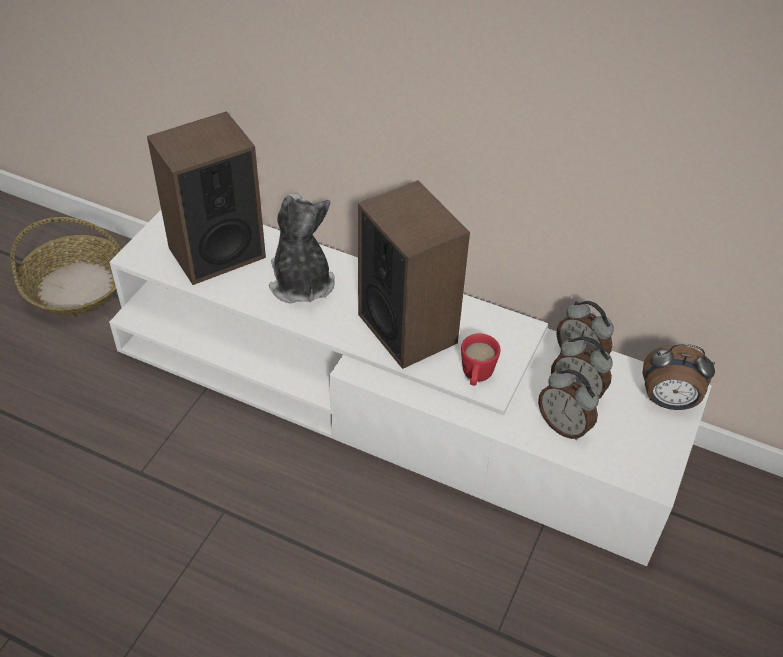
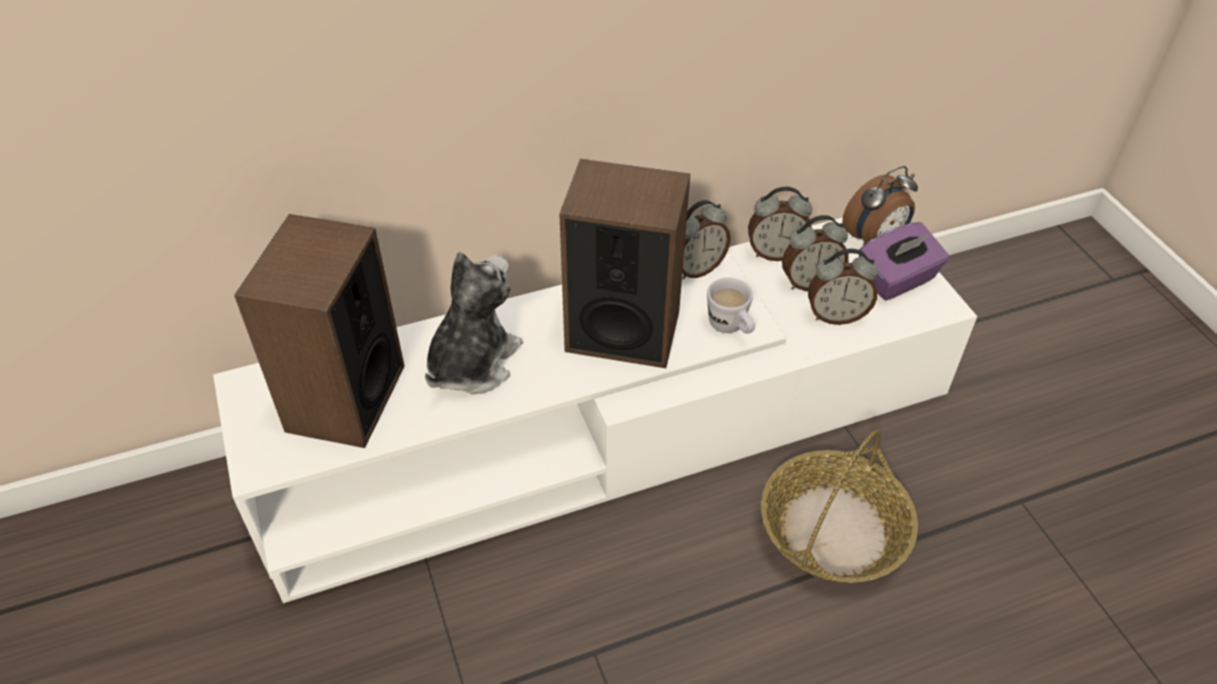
camera: 45 degrees left, 0 degrees up
(77, 286) = (135, 579): basket -> basket (833, 529)
(301, 282) = (472, 363): plush toy -> plush toy turned 90 degrees clockwise
(476, 377) = (731, 328): red mug -> white mug
(506, 326) = (696, 268): none -> alarm clock
(645, 438) = (897, 280): none -> purple tissue box

